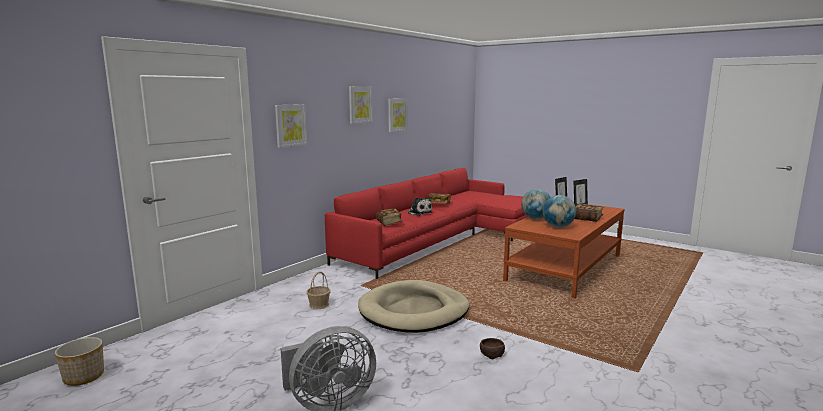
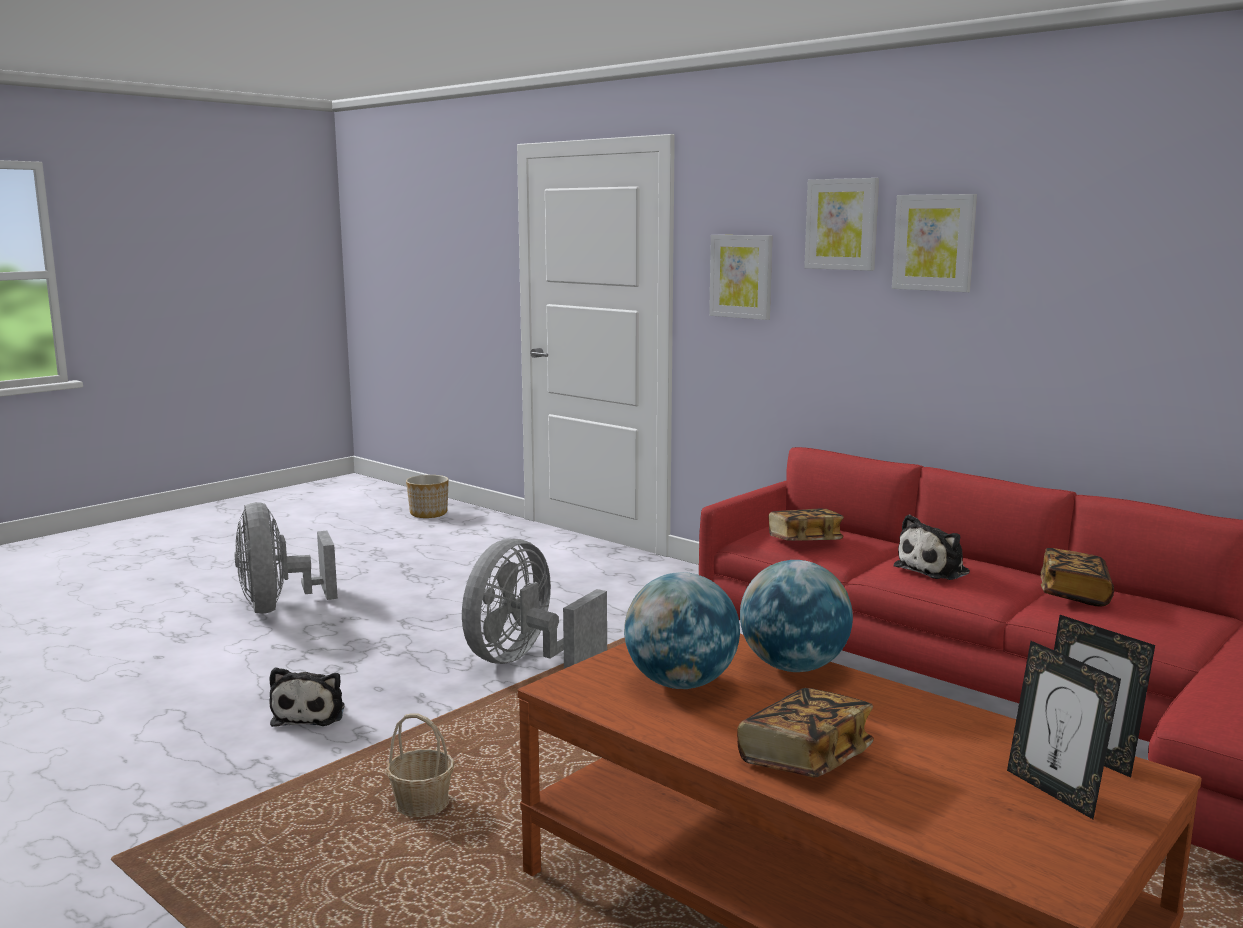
camera: 95 degrees right, 0 degrees up
(318, 305) = (580, 593): basket -> basket (422, 804)
(397, 115) = (1093, 281): picture -> picture (842, 224)
(414, 311) = (525, 661): beige dog bed -> grey fan
(491, 354) = (311, 714): brown bowl -> plush toy

